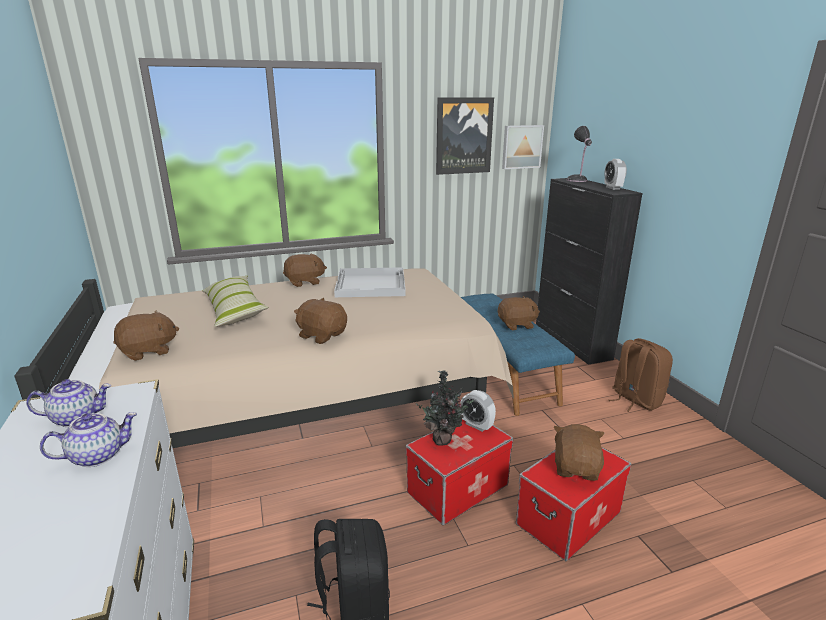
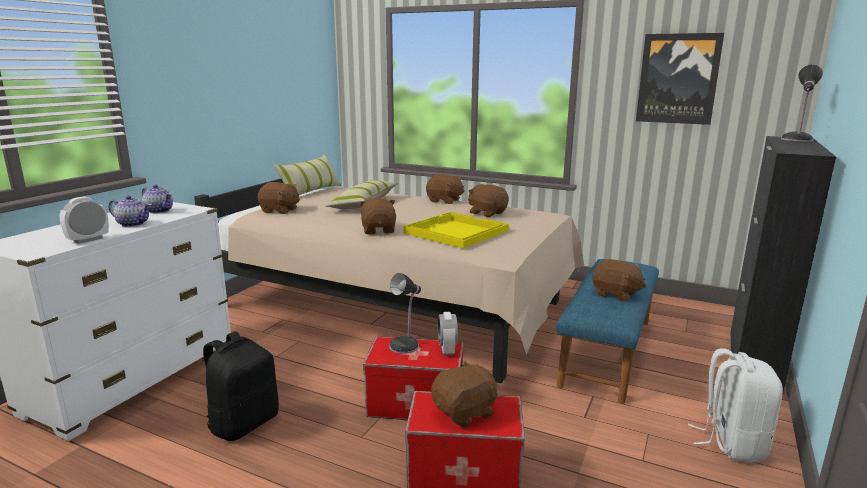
camera: 45 degrees right, 5 degrees down
(126, 313) = (311, 192): none -> pillow
(371, 284) = (487, 213): white tray -> brown plush toy
(391, 312) = (455, 232): none -> yellow tray
(443, 439) = (405, 345): potted plant -> table lamp
(521, 146) = (766, 96): picture -> none
(613, 188) = (811, 149): alarm clock -> alarm clock (88, 240)
(635, 400) = (731, 442): brown backpack -> white backpack

